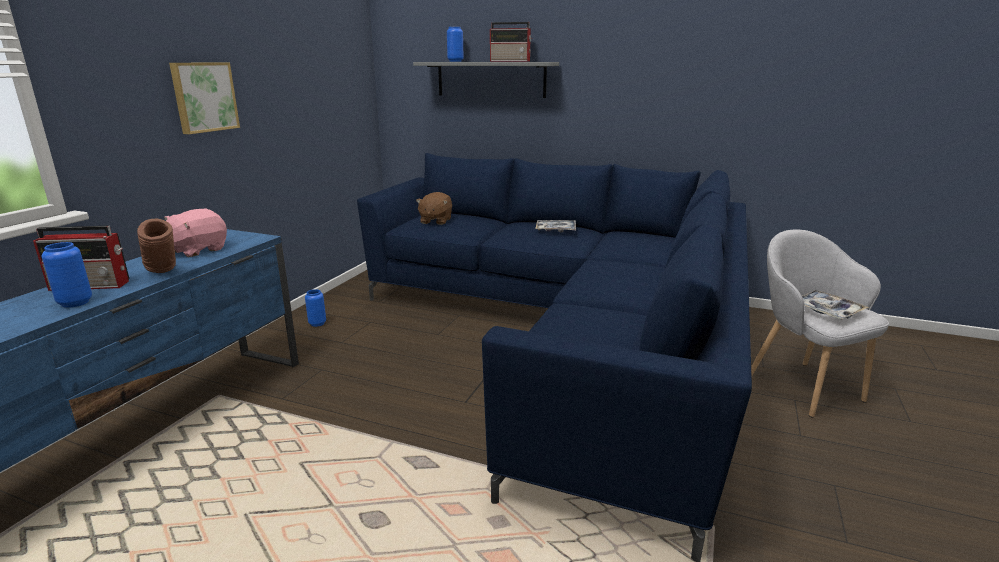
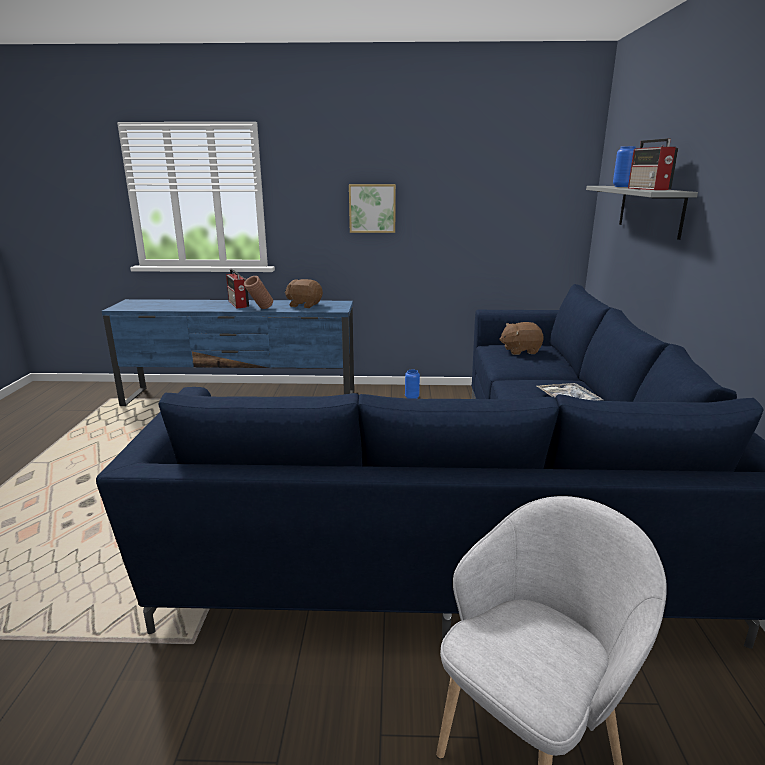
camera: 70 degrees right, 0 degrees up
(75, 303) = (214, 308): blue vase -> none
(198, 250) = (304, 305): pink plush toy -> brown plush toy
(826, 310) = (522, 642): tray -> none

